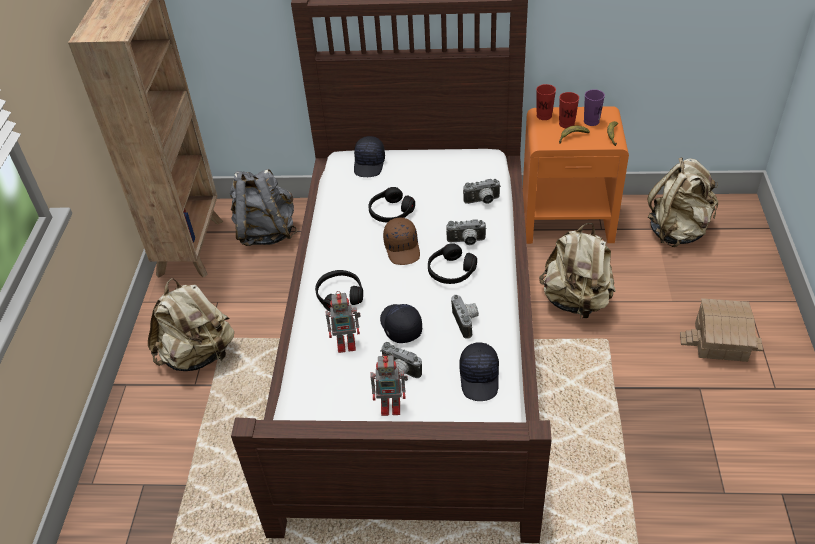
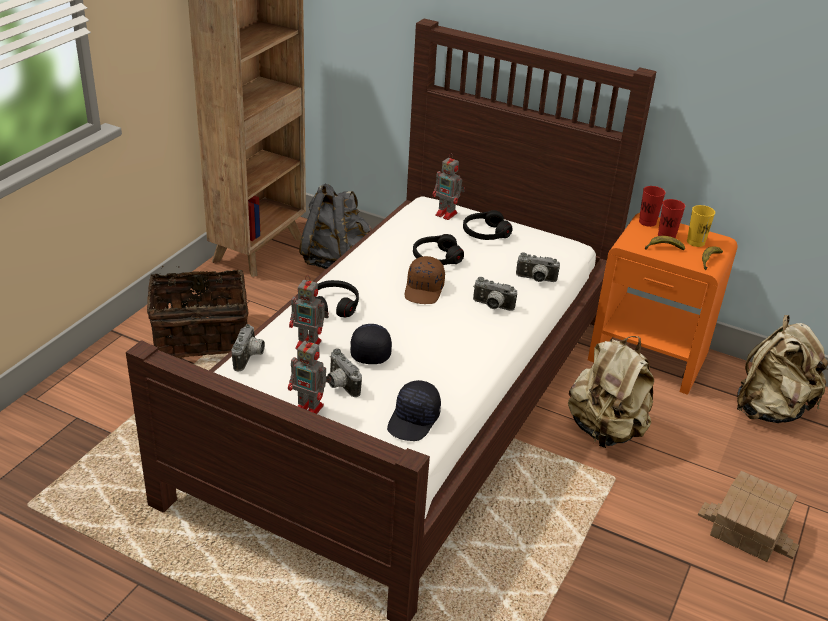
camera: 20 degrees right, 10 degrees down
(198, 354) = (201, 335): beige backpack -> basket
(370, 164) = (447, 214): black cap -> toy robot
(451, 271) = (457, 324): black headphones -> black headphones (485, 233)
(467, 322) = (439, 370): camera -> camera (250, 358)
(591, 121) = (695, 242): purple cup -> yellow cup

